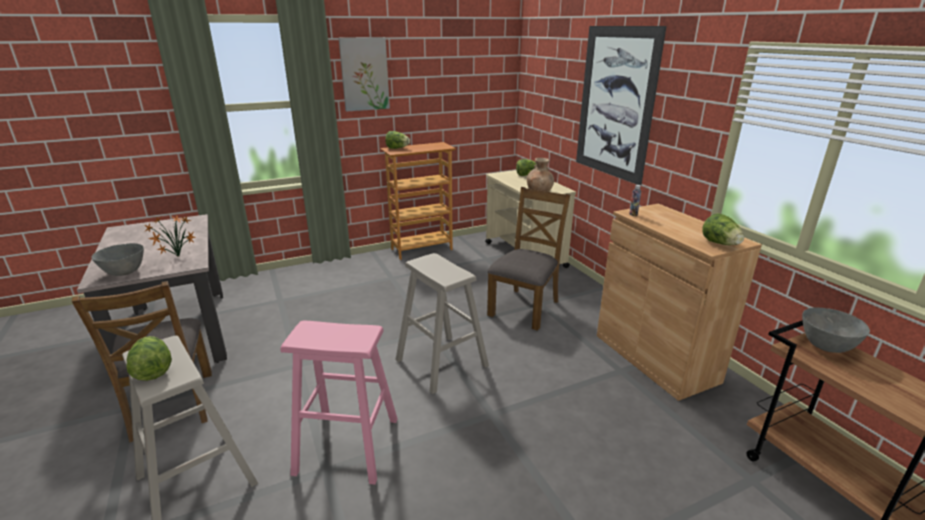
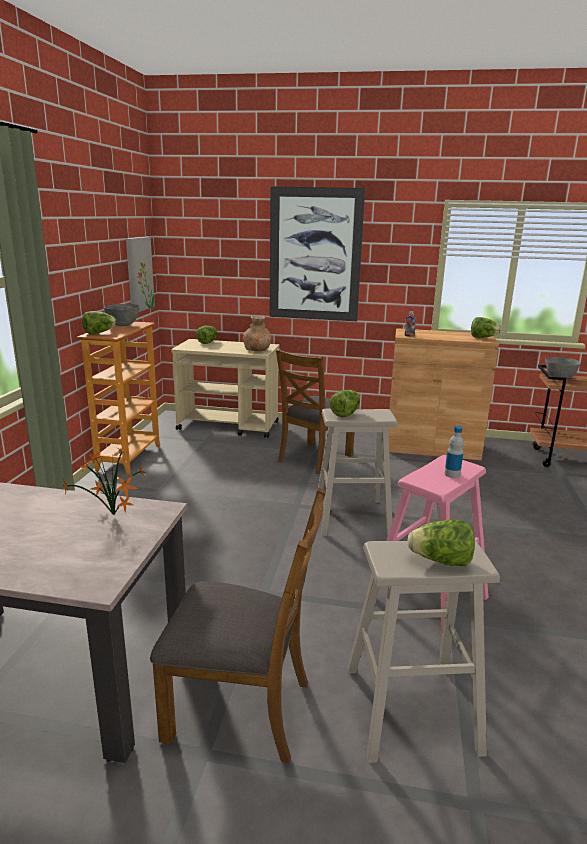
camera: 55 degrees left, 5 degrees down
(124, 273) = (107, 559): grey bowl -> grey bowl (123, 325)
(334, 340) = (452, 474): none -> bottle
(364, 74) = (54, 238): picture -> picture (139, 274)
(432, 263) = (345, 414): none -> lettuce
(525, 308) = (314, 458): brown chair -> brown chair turned 120 degrees counterclockwise

